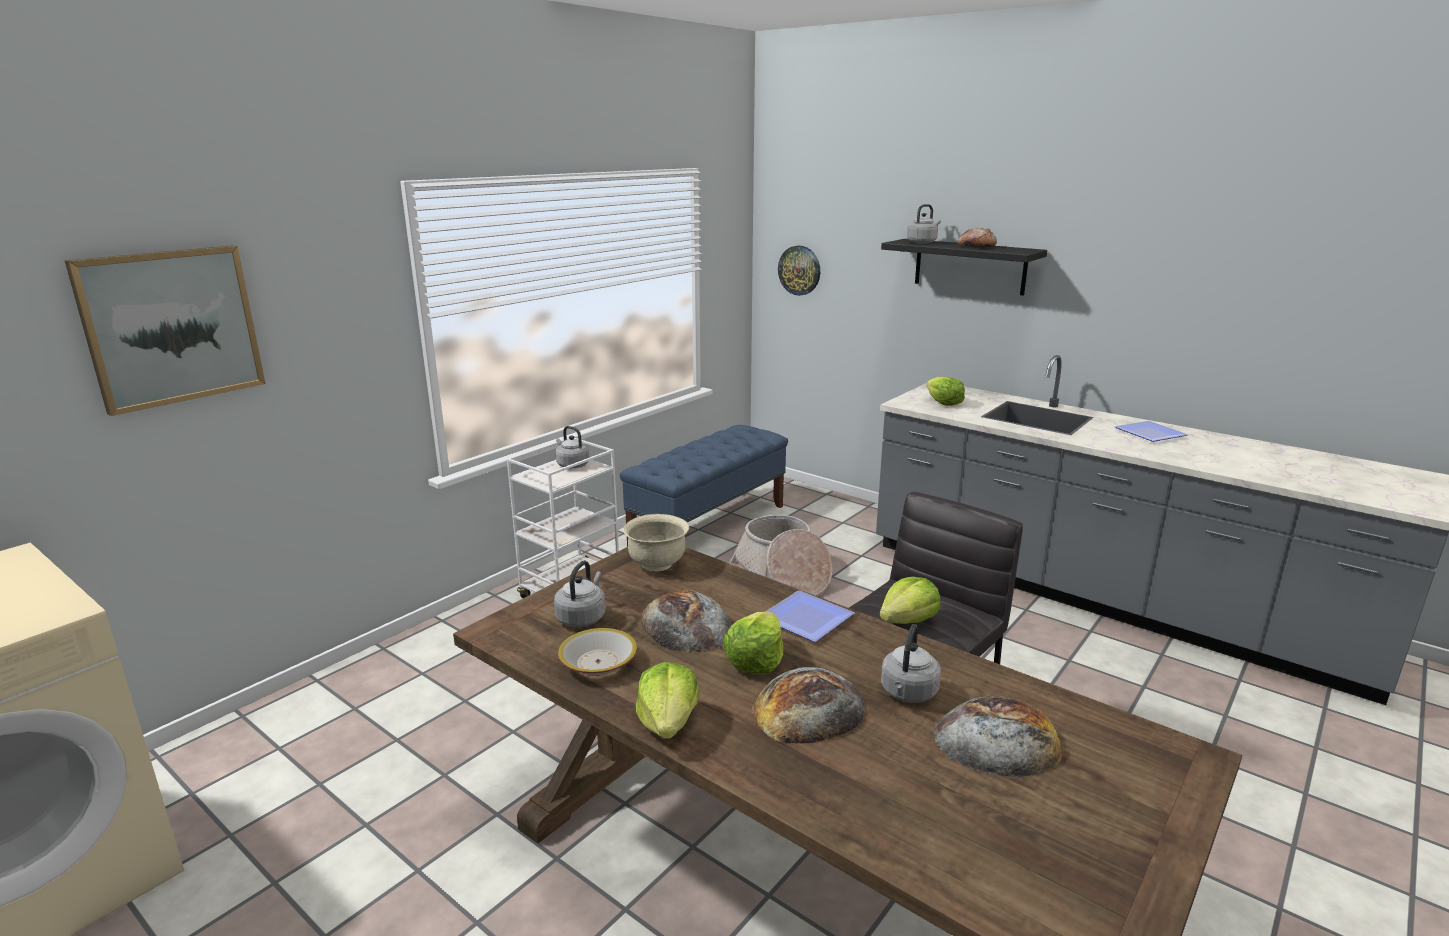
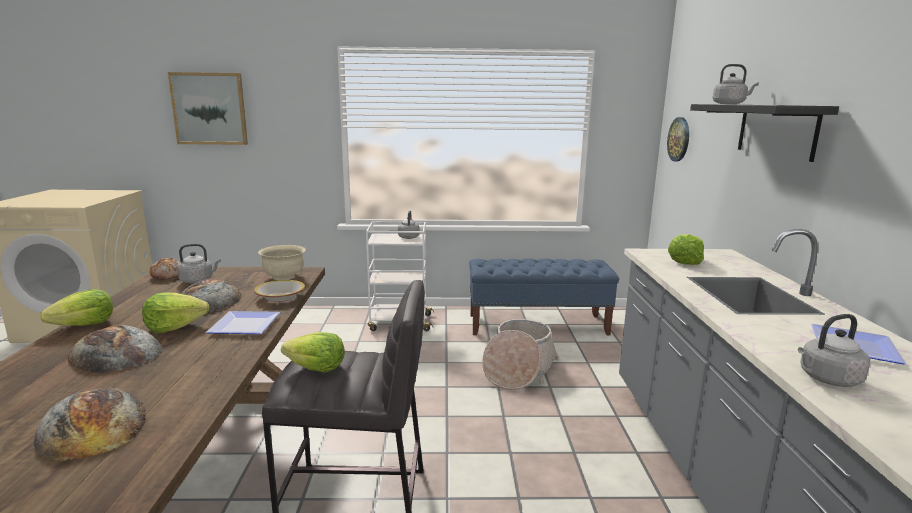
camera: 50 degrees right, 5 degrees down
(598, 662) = (147, 295): bowl -> bowl (280, 297)
(908, 693) = (153, 378): grey kettle -> grey kettle (827, 379)
(976, 246) = (764, 104): bread -> bread (169, 275)

